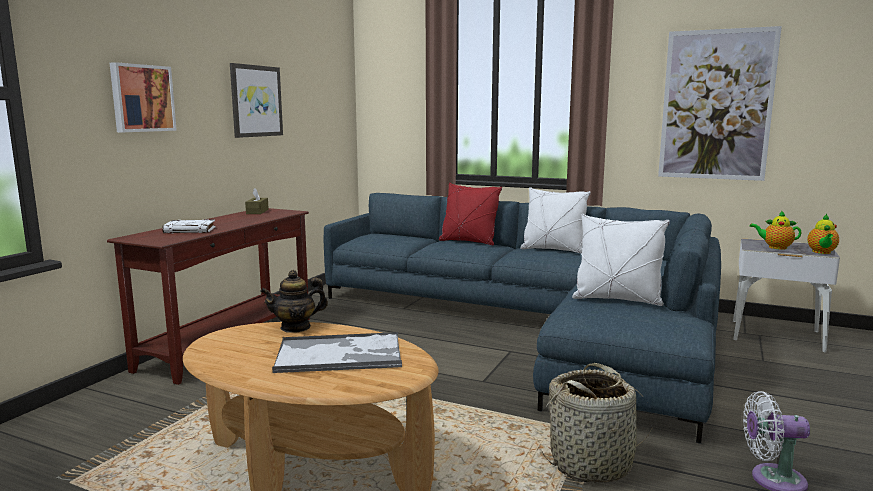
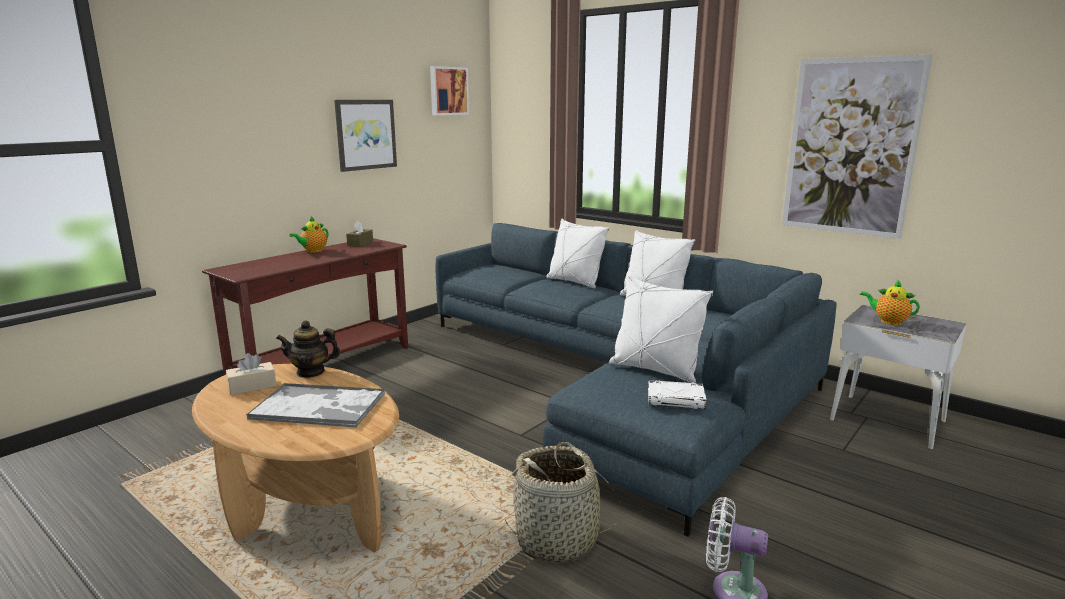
camera: 15 degrees right, 5 degrees up
(141, 98) = (237, 140): picture -> picture (448, 91)
(190, 230) = (278, 263): white book -> white book (676, 399)
(244, 345) = (252, 386): none -> beige tissue box
(468, 242) = (575, 282): red pillow -> white pillow
(821, 252) = (939, 333): teapot -> teapot (313, 251)

